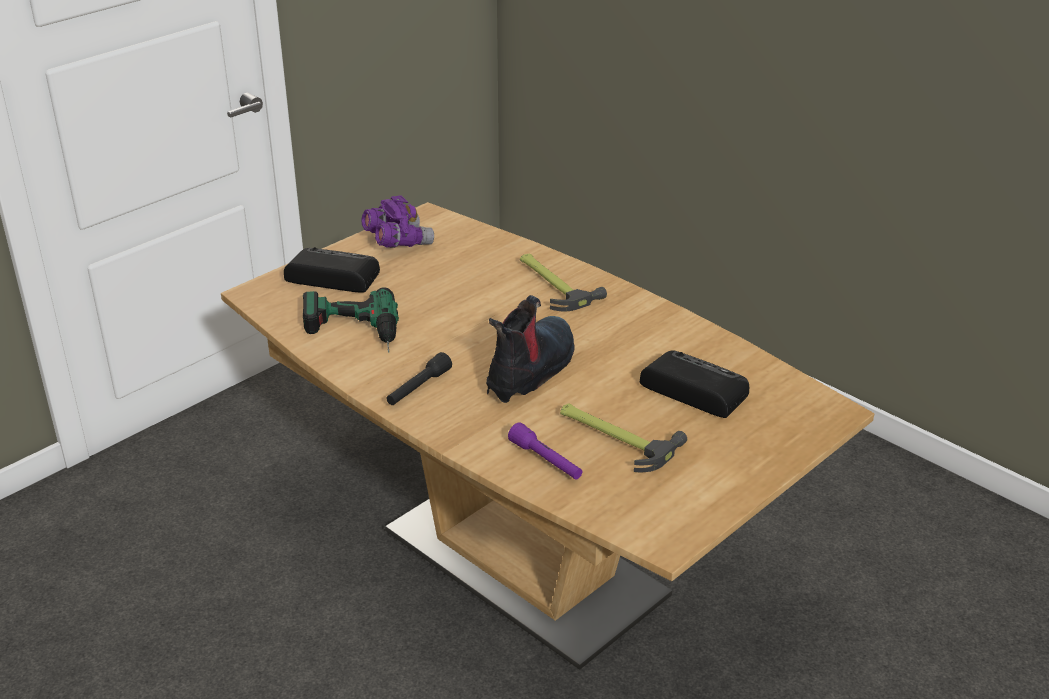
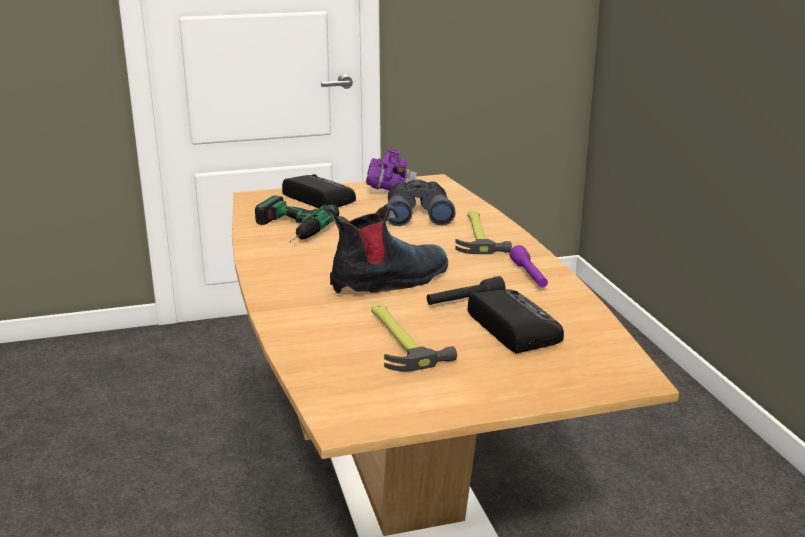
camera: 30 degrees right, 10 degrees down
(418, 388) = (288, 270): black flashlight -> black flashlight (465, 301)
(464, 271) = (418, 214): none -> grey binoculars
(546, 461) = (321, 339): purple flashlight -> purple flashlight (529, 275)

